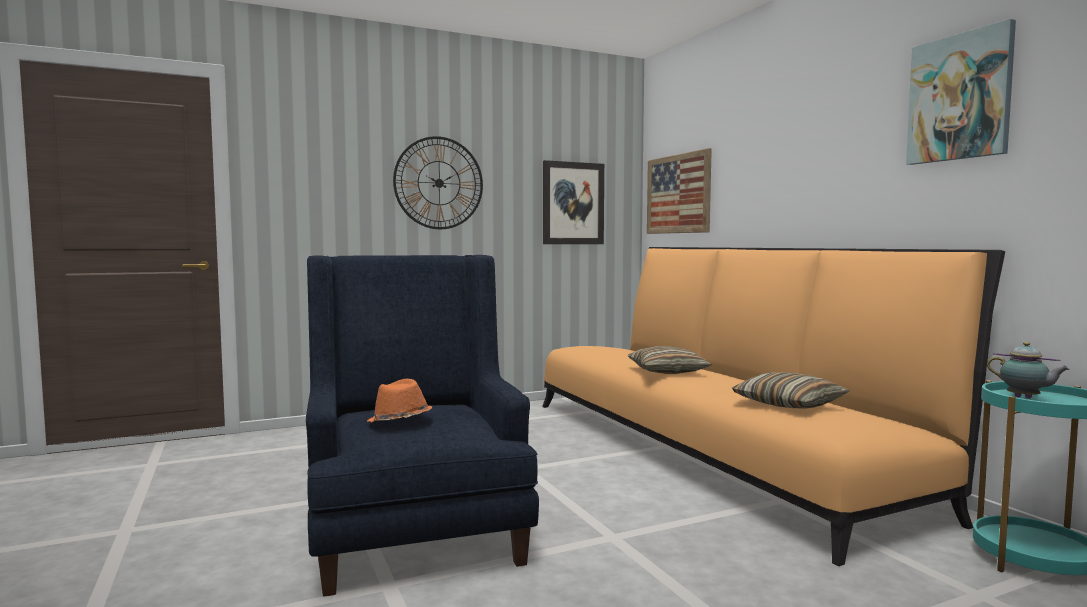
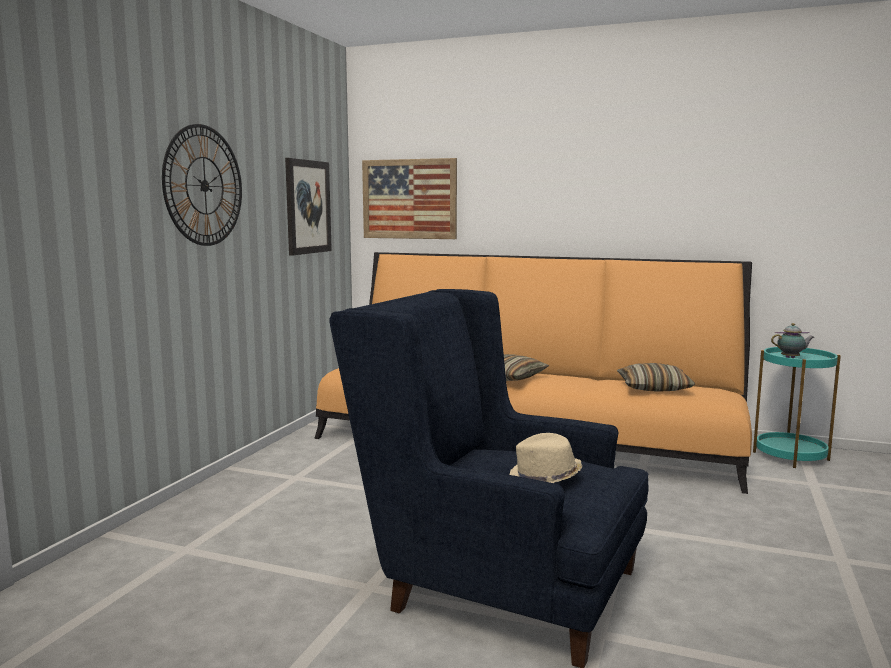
camera: 45 degrees left, 5 degrees up
(400, 421) = (545, 478): orange hat -> beige hat
(959, 97) = (713, 151): picture -> none

